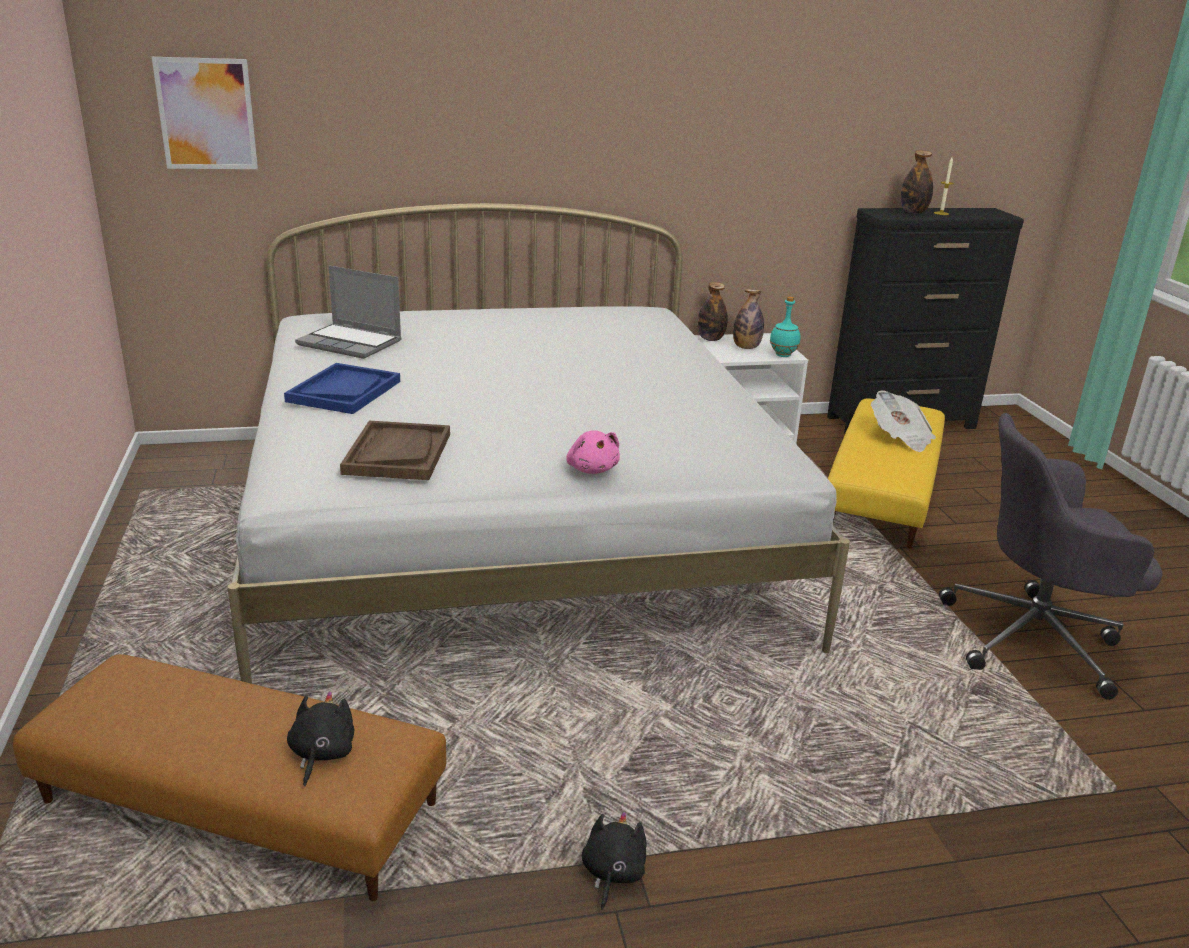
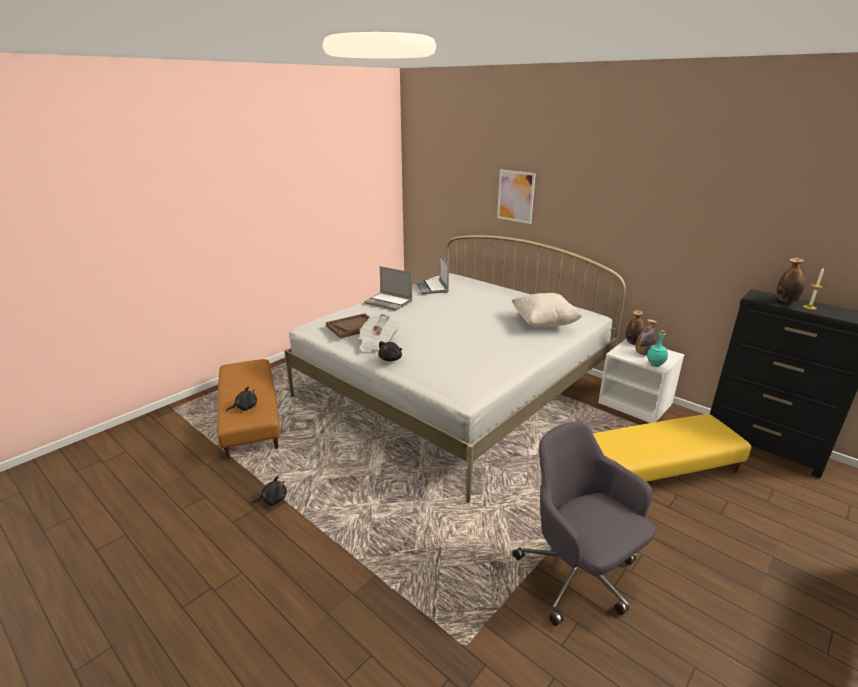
camera: 55 degrees right, 0 degrees up
(206, 114) = (435, 185): picture -> picture (515, 196)
(344, 391) = (389, 302): blue tray -> laptop
(592, 469) = (391, 359): pink plush toy -> black plush toy
(643, 338) = (544, 323): none -> beige pillow
(900, 438) = (672, 439): newspaper -> newspaper (377, 343)

